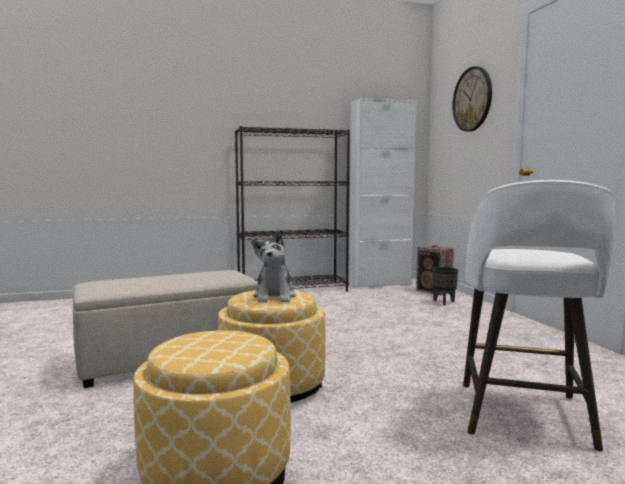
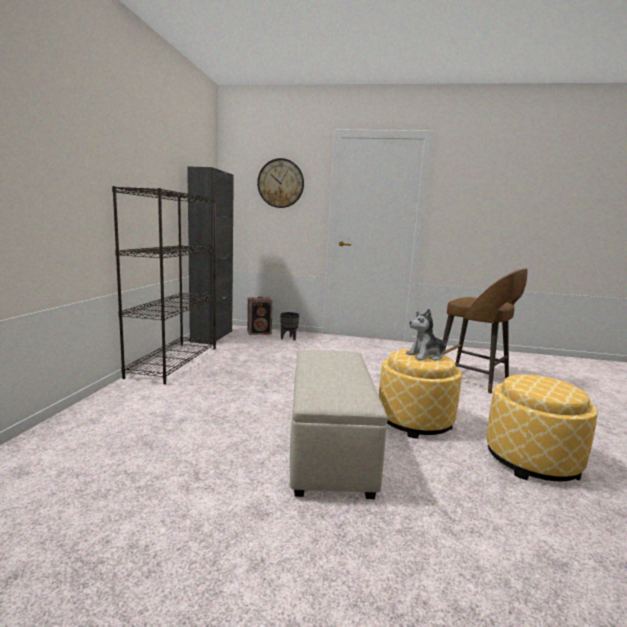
camera: 65 degrees left, 5 degrees up
(274, 297) = (426, 356): plush toy -> plush toy turned 135 degrees clockwise
(380, 284) = (212, 336): white cabinet -> black cabinet
(524, 416) = (474, 379): white stool -> brown stool

